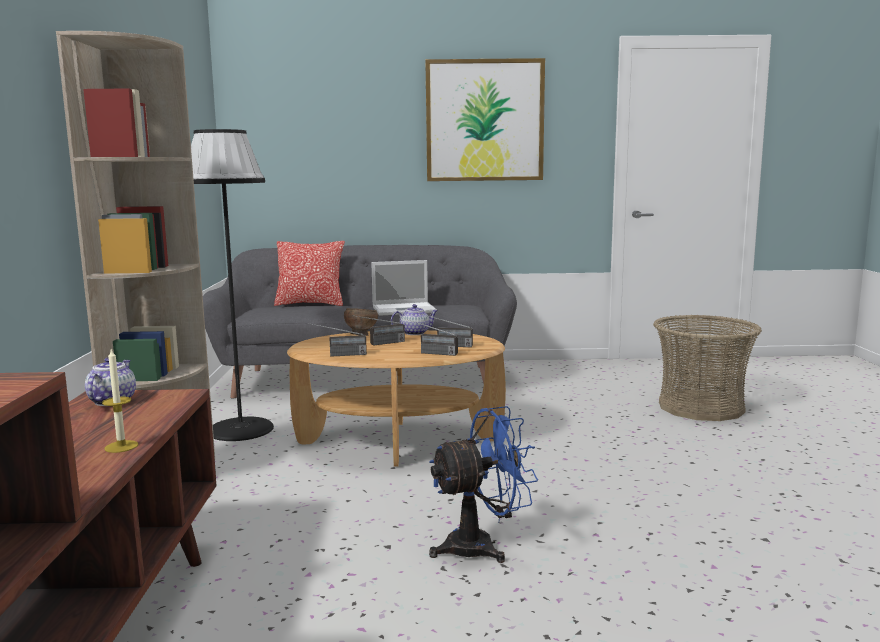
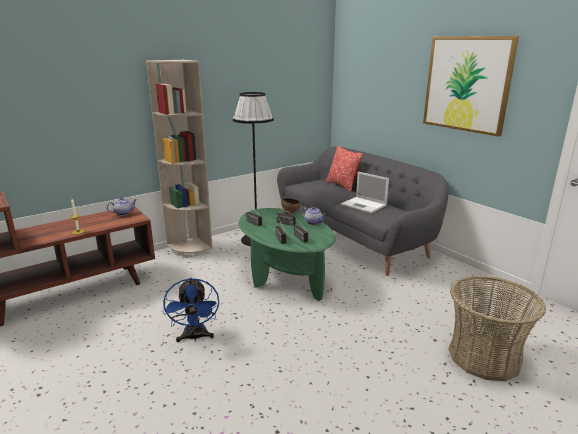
camera: 55 degrees right, 10 degrees up
(398, 442) = (285, 277): brown coffee table -> green coffee table
(481, 546) = (195, 337): blue fan -> blue fan turned 45 degrees clockwise

